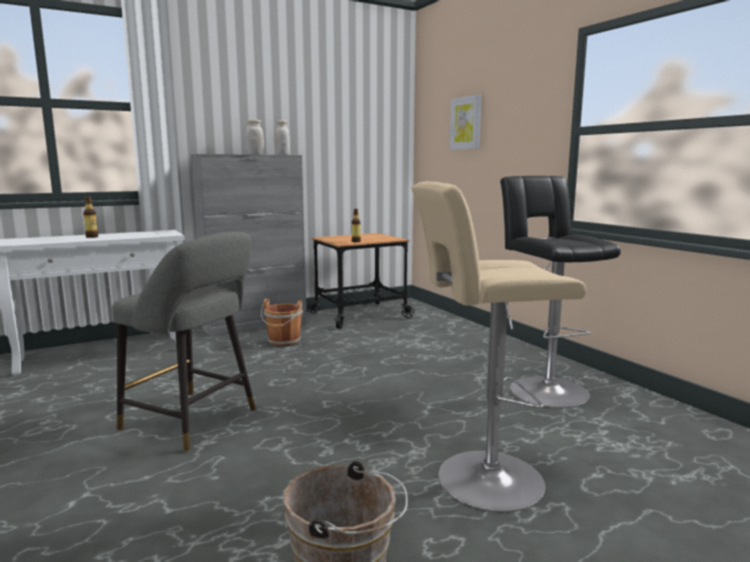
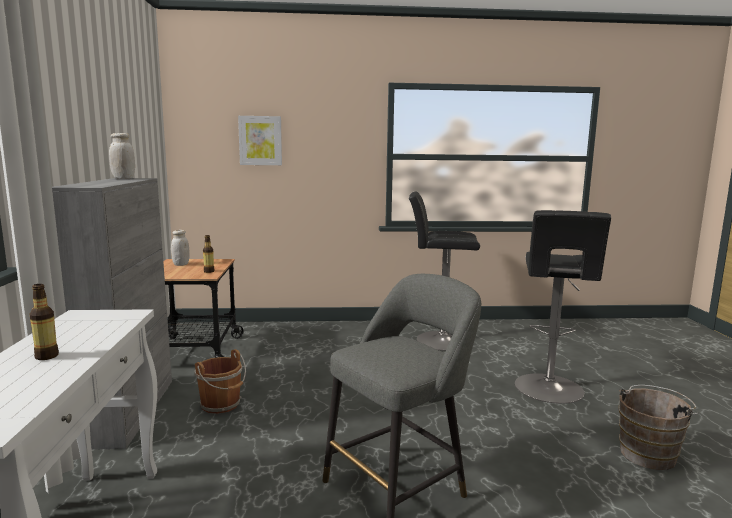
camera: 65 degrees left, 0 degrees up
(255, 154) = (104, 180): white jar -> white jar (181, 264)
(482, 480) = (549, 390): beige stool -> black stool

